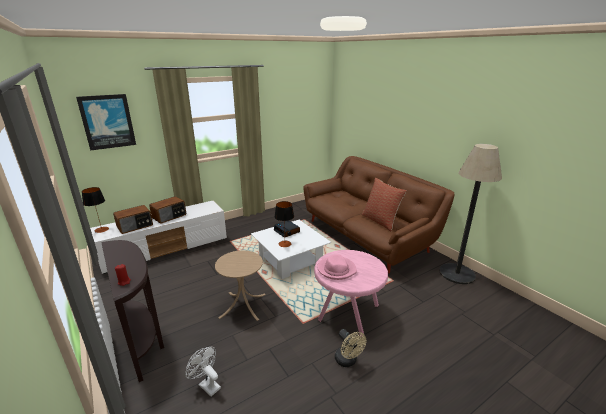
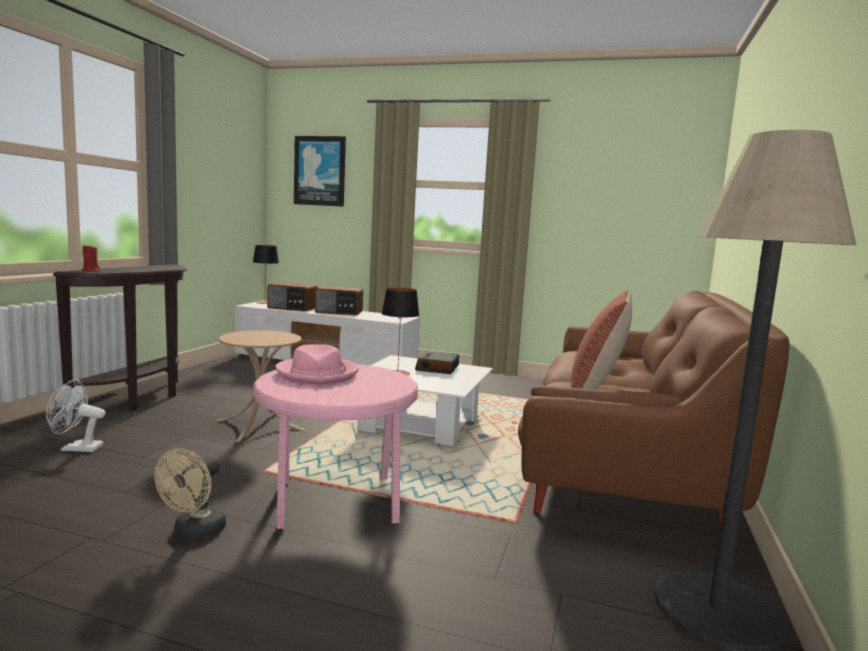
camera: 50 degrees right, 15 degrees down
(207, 385) = (76, 448): white fan -> white fan turned 90 degrees counterclockwise

